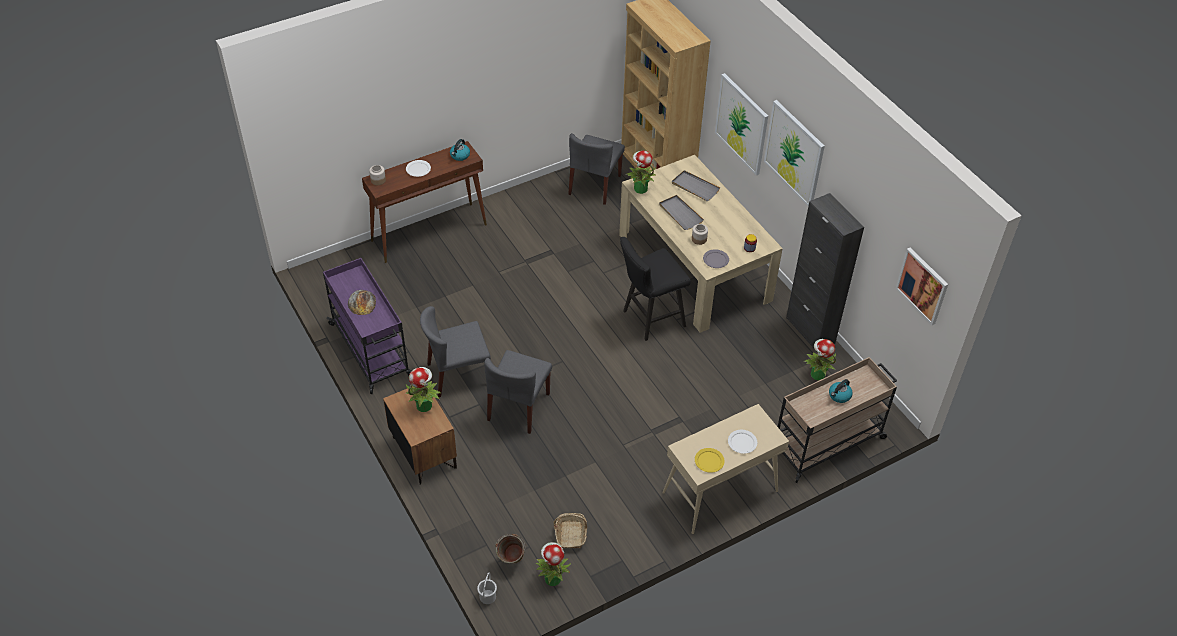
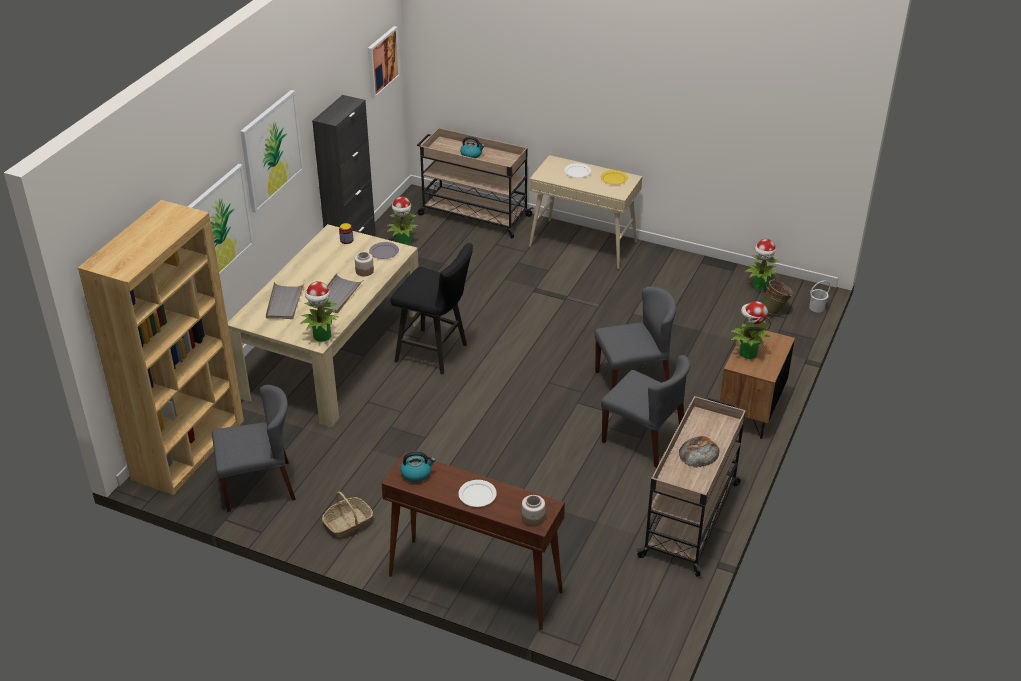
camera: 125 degrees left, 10 degrees down
(371, 351) = (691, 518): purple cart -> beige cart
(571, 534) = (713, 294): basket -> basket (348, 523)

